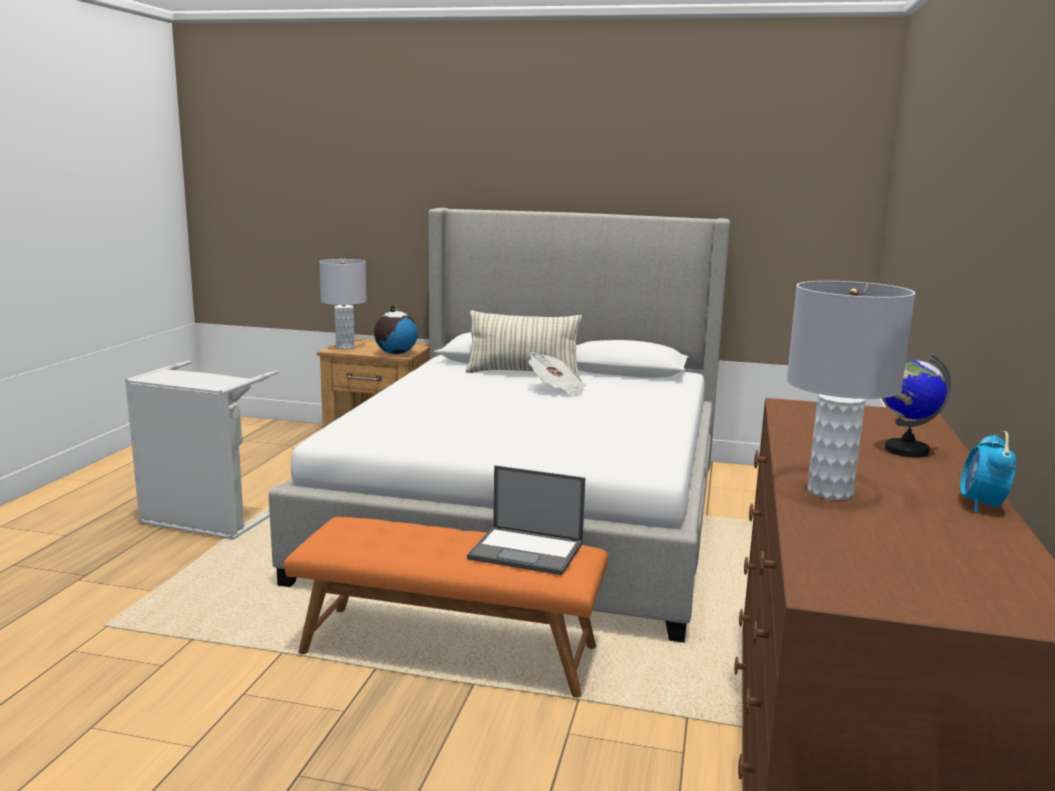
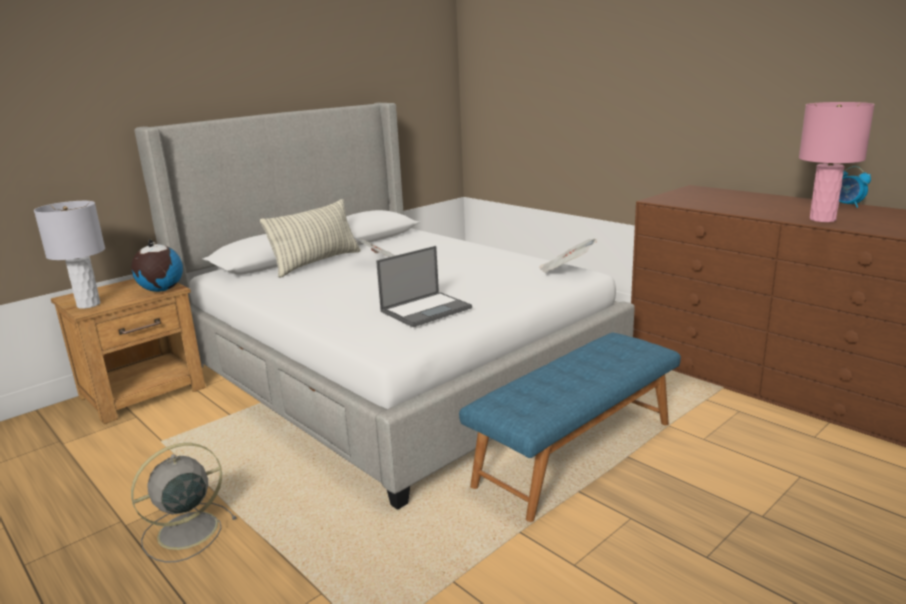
camera: 55 degrees left, 5 degrees up
(205, 521) = (185, 531): grey laundry basket -> grey fan
(450, 649) = (574, 453): orange bench -> blue bench
(527, 551) = (609, 350): laptop -> laptop (426, 309)
(647, 460) = (565, 270): none -> newspaper
(829, 492) = (823, 219): grey table lamp -> pink table lamp
(905, 450) = (757, 199): globe -> none

